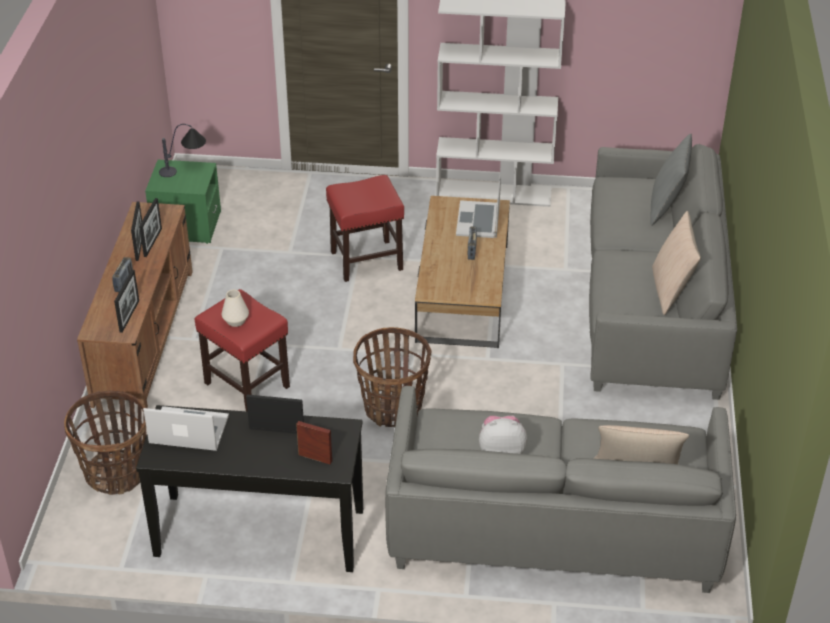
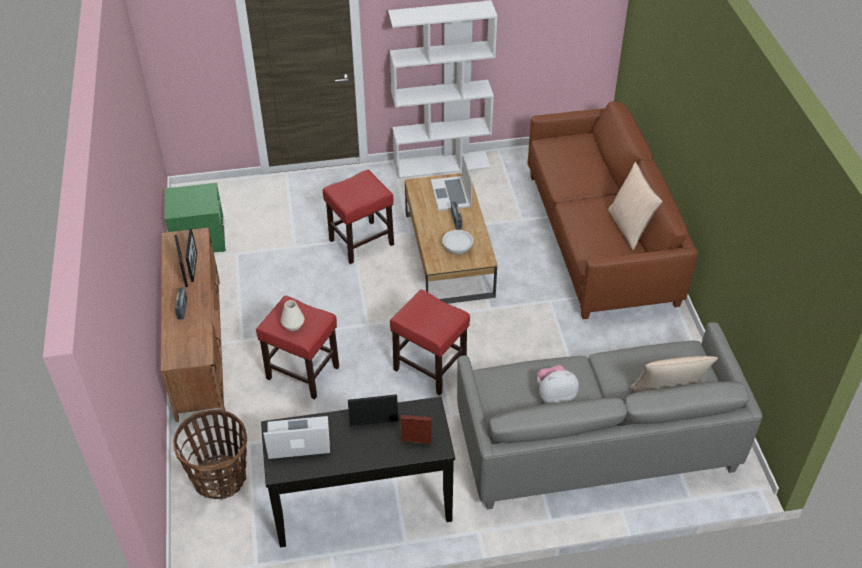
camera: 15 degrees left, 5 degrees up
(129, 316) = (199, 340): picture frame -> none
(185, 169) = (192, 193): table lamp -> none
(393, 408) = (430, 368): basket -> red stool
(462, 278) = (457, 247): none -> white bowl
(651, 306) = (599, 238): grey sofa -> brown sofa
(666, 206) = (598, 156): grey pillow -> none

